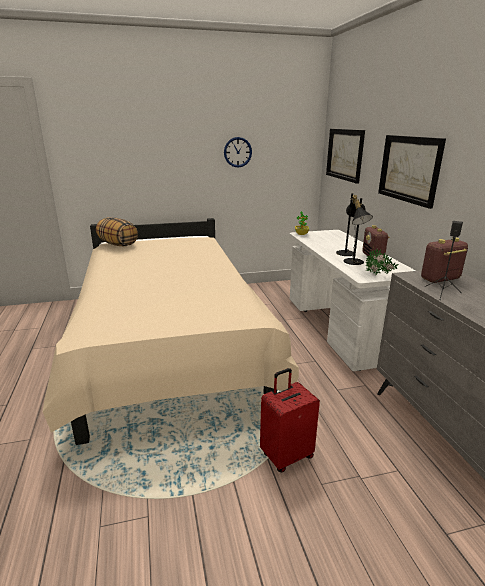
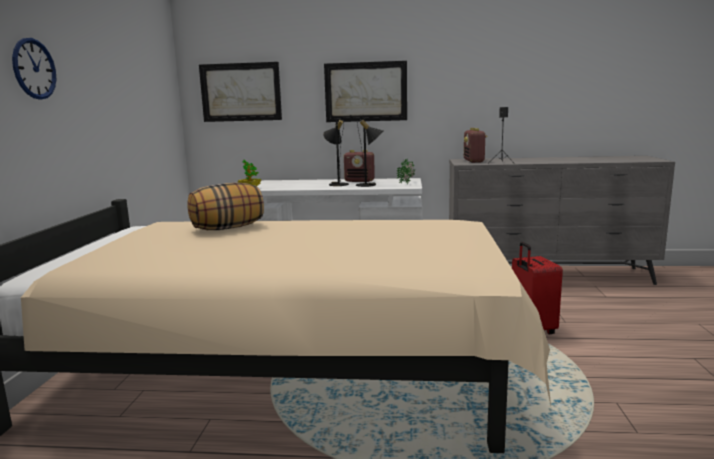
camera: 70 degrees left, 10 degrees down
(117, 244) = (84, 263): pillow -> pillow (227, 228)
(237, 152) = (119, 92): wall clock -> wall clock (34, 69)

